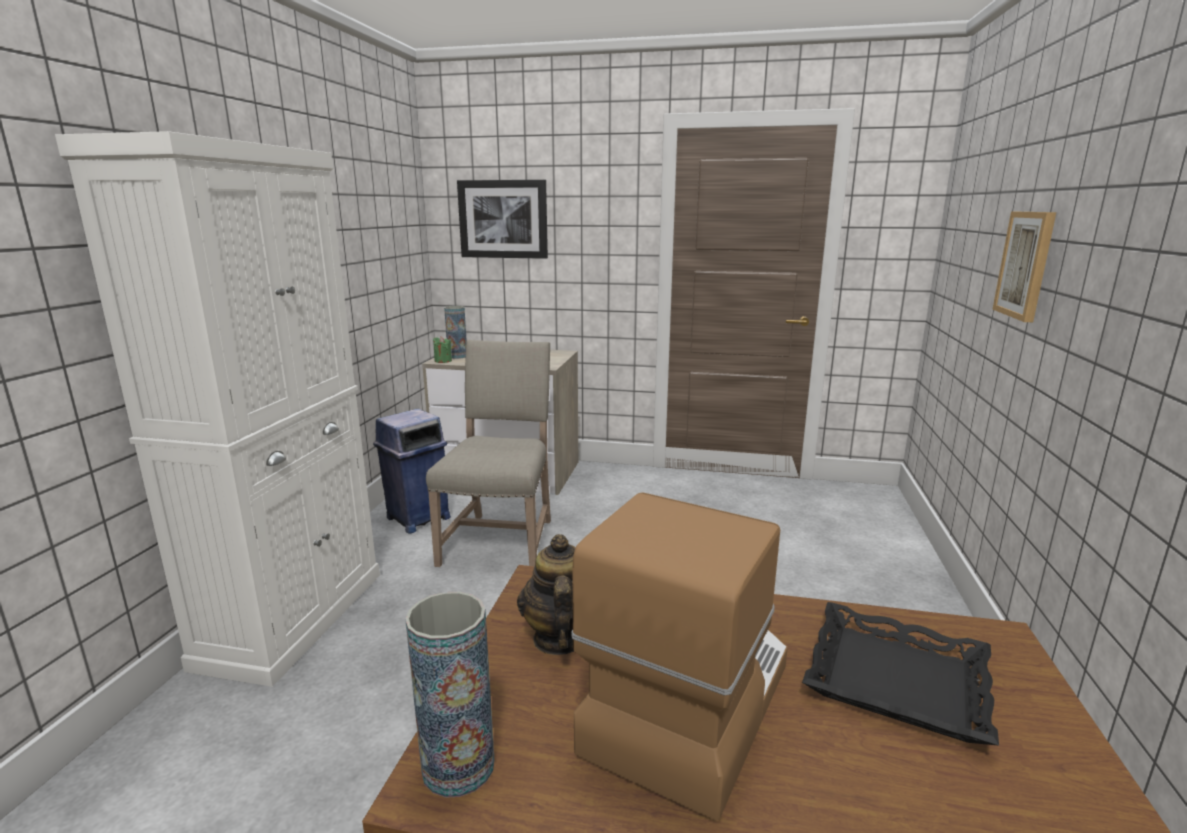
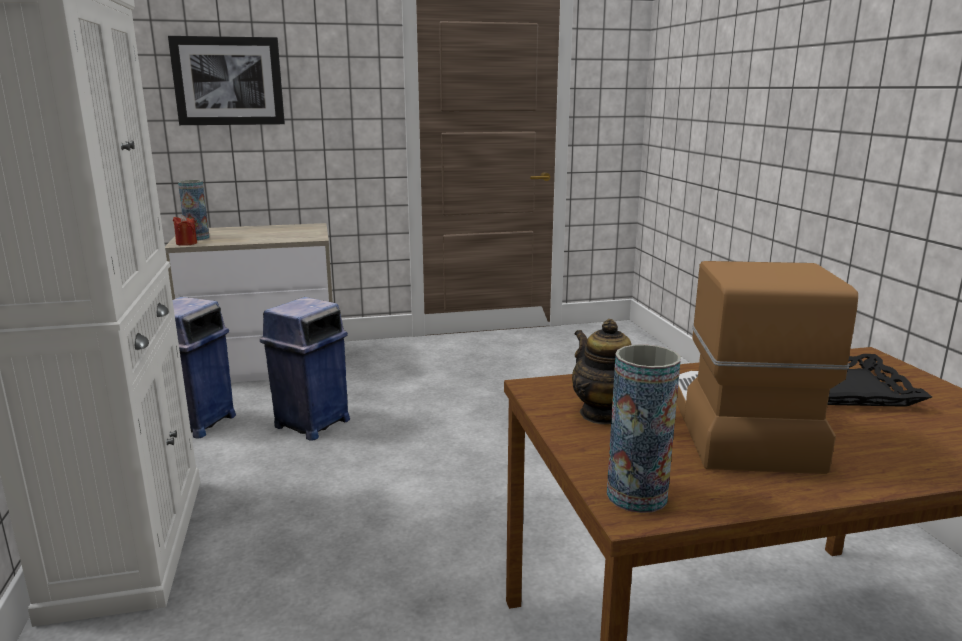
camera: 25 degrees left, 0 degrees up
(443, 361) = (186, 243): green candle -> red candle
(501, 540) = (311, 424): beige chair -> blue trash can
(1026, 265) = (755, 109): picture -> none

